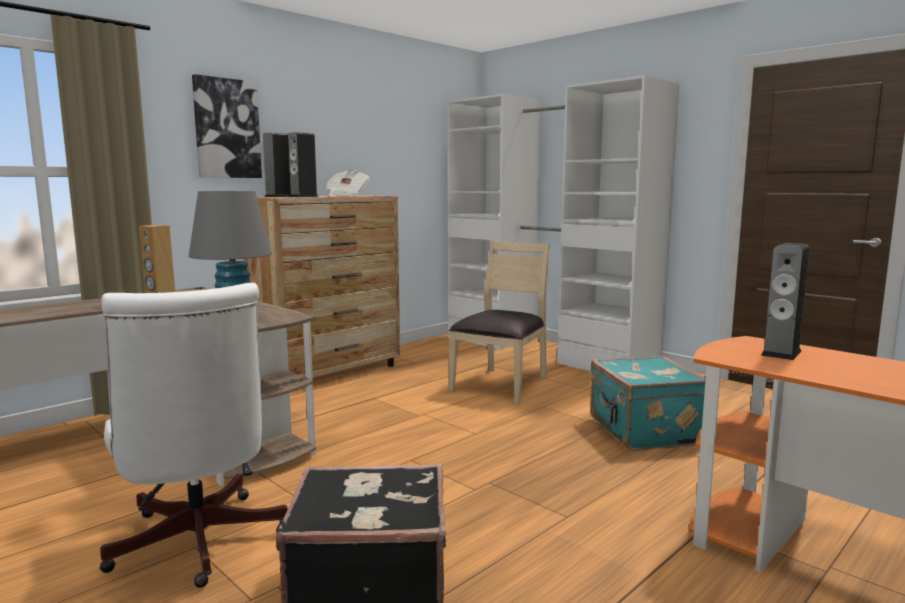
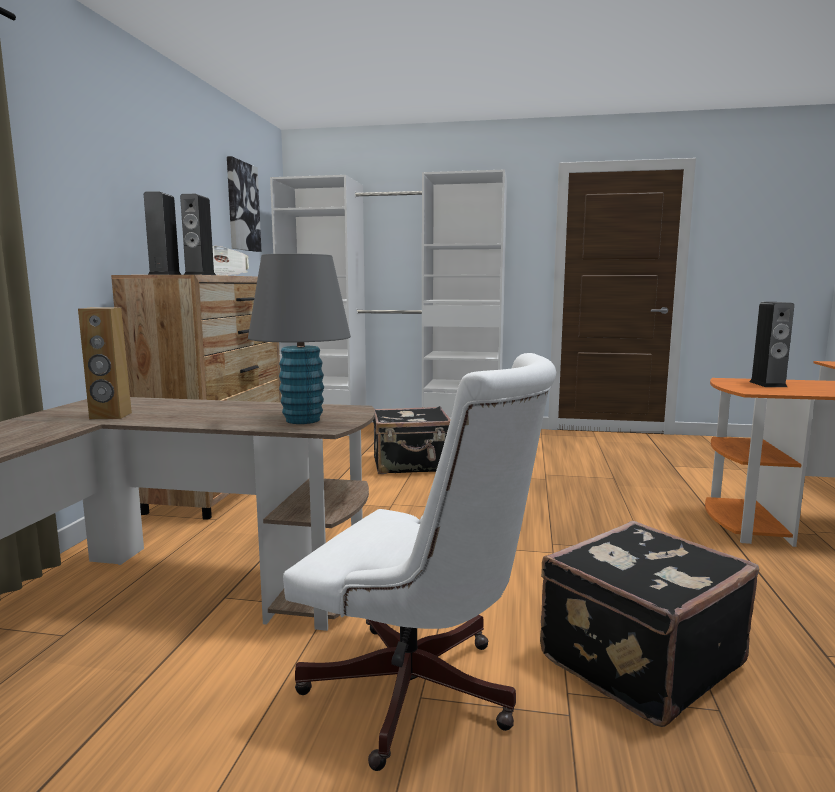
camera: 35 degrees left, 0 degrees up
(227, 129) = (89, 181): picture -> picture (242, 206)
(501, 385) = (411, 465): beige chair -> black suitcase
(643, 431) = (576, 477): turquoise suitcase -> none

